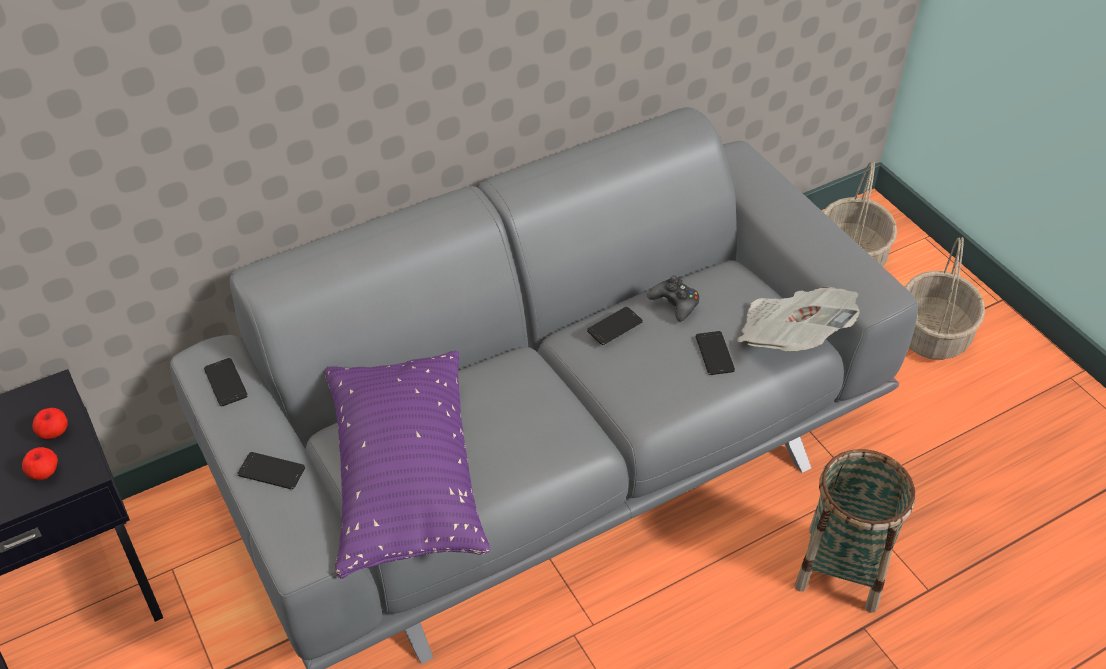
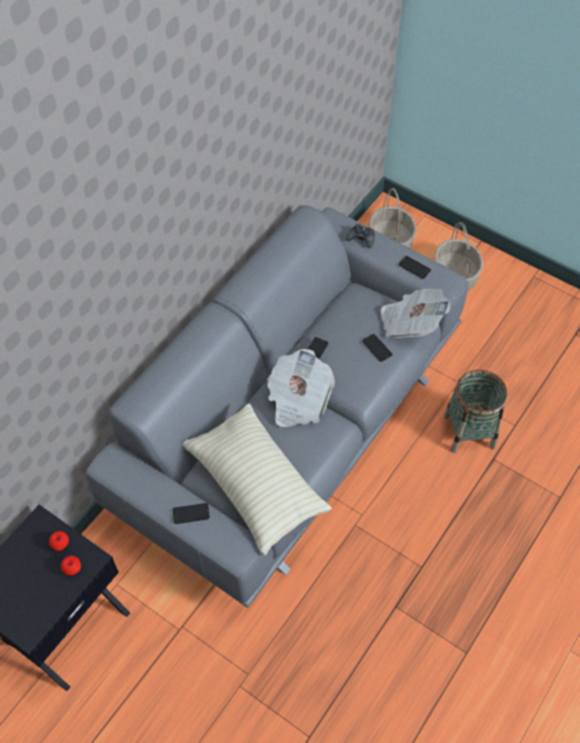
camera: 25 degrees left, 10 degrees up
(225, 382) = (130, 473): phone -> phone (414, 267)
(405, 478) = (256, 485): purple pillow -> beige pillow
(546, 382) = (298, 400): none -> newspaper
(675, 303) = (340, 325): black game controller -> black game controller (361, 238)

